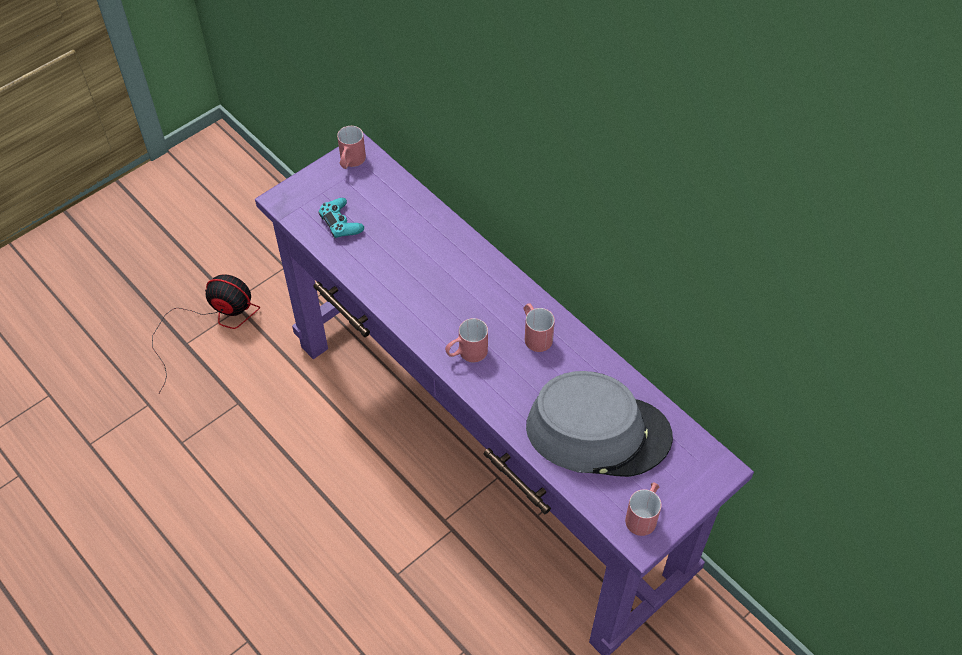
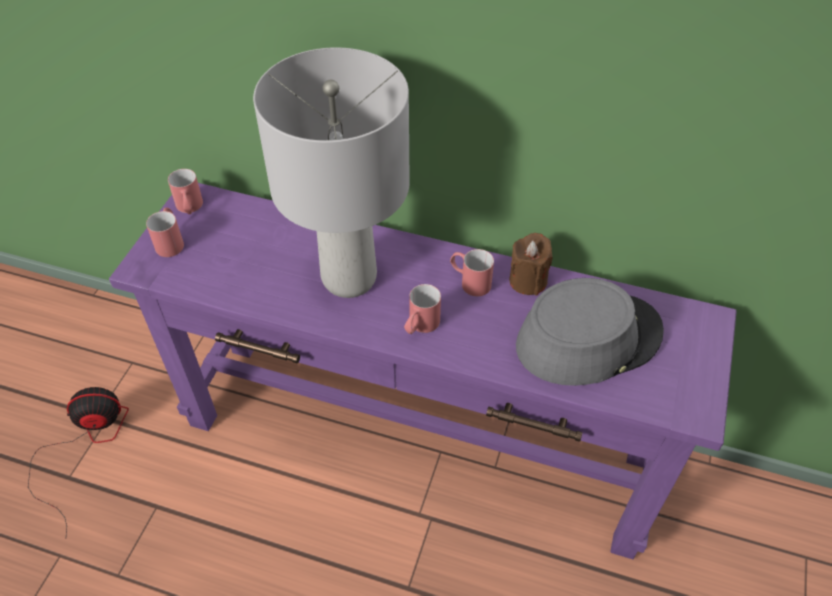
camera: 30 degrees left, 5 degrees down
(341, 223) = (215, 264): turquoise game controller -> none
(438, 283) = (349, 277): none -> grey table lamp
(586, 357) = (528, 281): none -> brown candle
(644, 514) = (683, 390): red mug -> red mug (170, 241)

